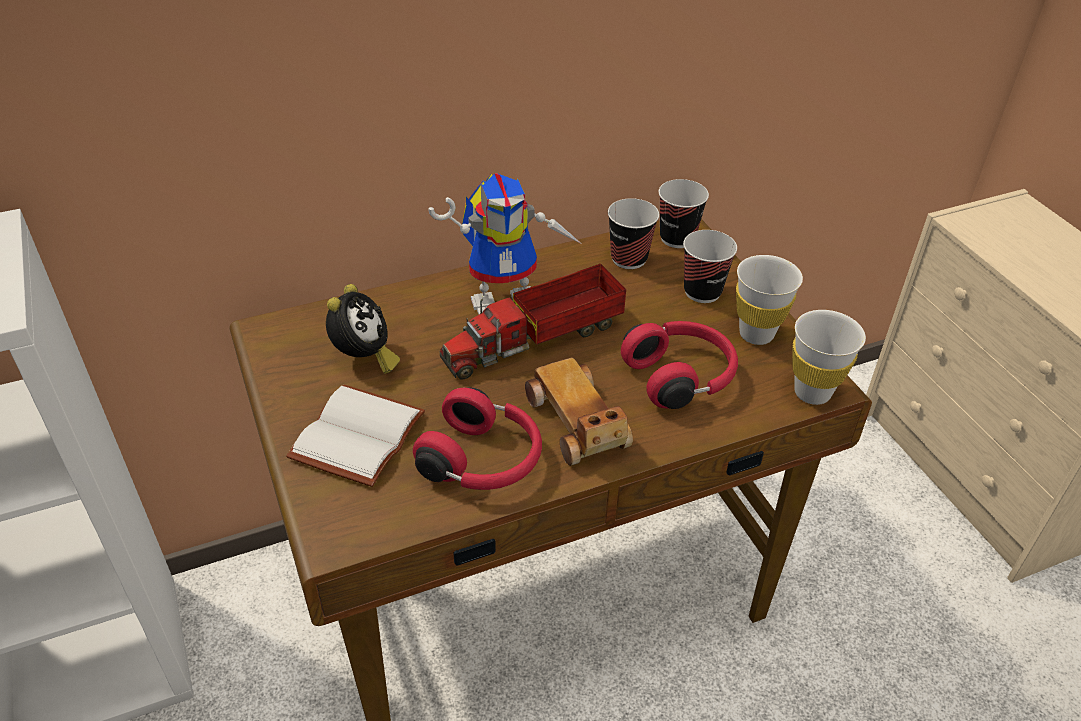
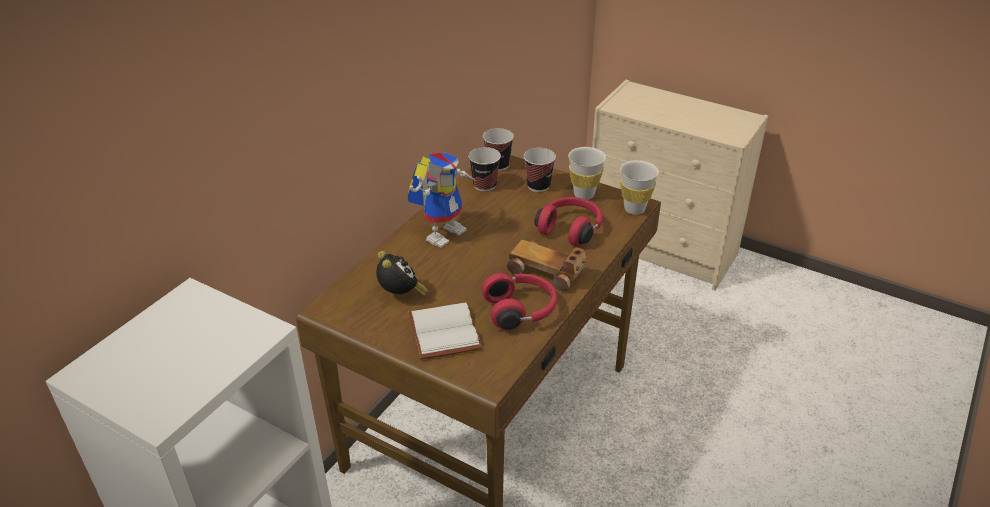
camera: 35 degrees left, 5 degrees down
(537, 339) = (482, 244): toy truck -> none

